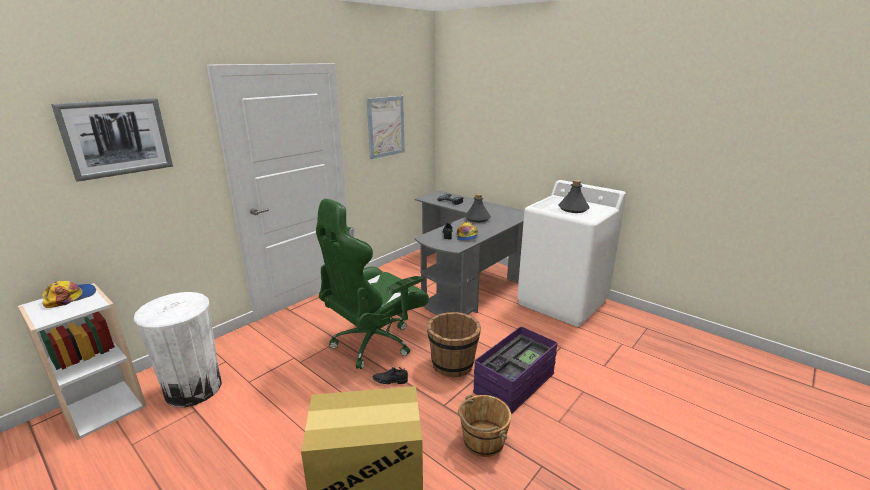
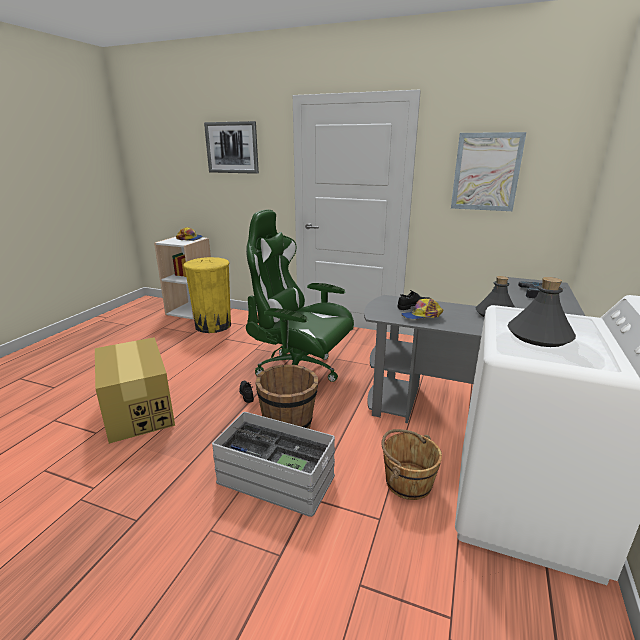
camera: 70 degrees right, 0 degrees up
(194, 388) = (213, 325): white trash can -> yellow trash can
(482, 440) = (173, 467): brown bucket -> brown bucket (407, 482)
(515, 382) = (275, 479): purple storage box -> grey storage box

